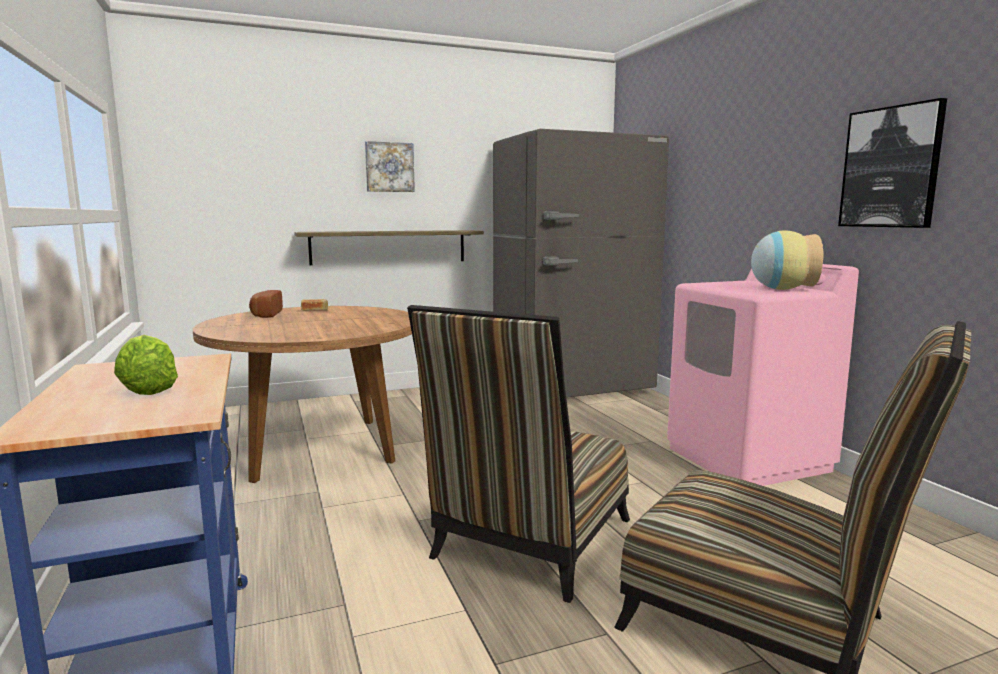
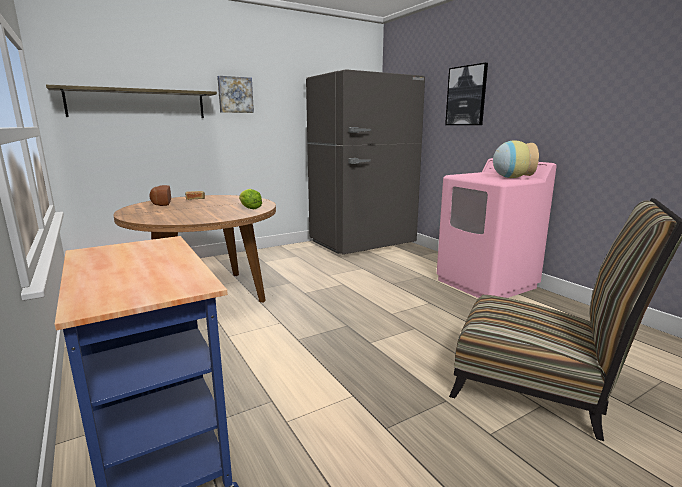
camera: 10 degrees left, 5 degrees up
(148, 390) = (147, 268): lettuce -> lettuce (249, 208)
(389, 247) = (237, 152): shelf -> shelf (138, 103)
(528, 544) = (375, 349): chair -> none
(890, 167) = (578, 100): picture -> picture (466, 96)

